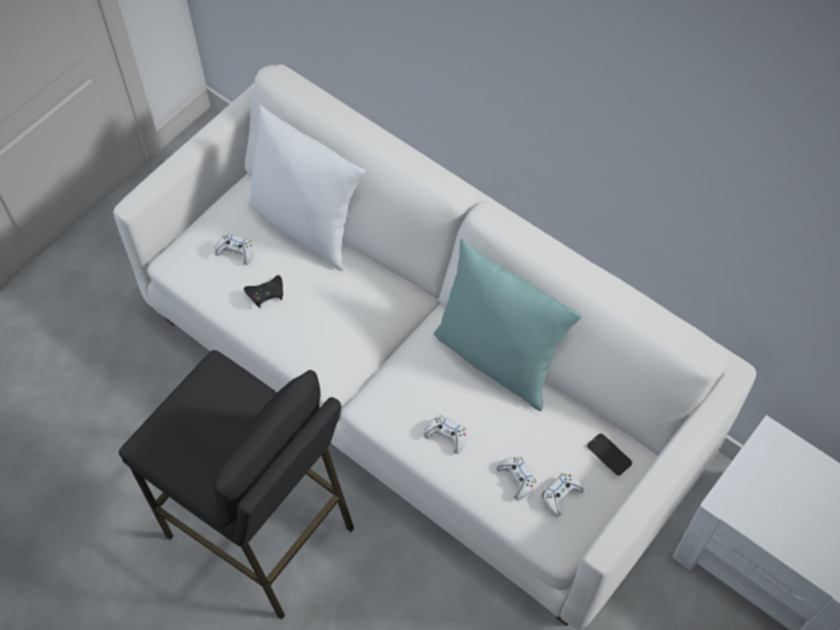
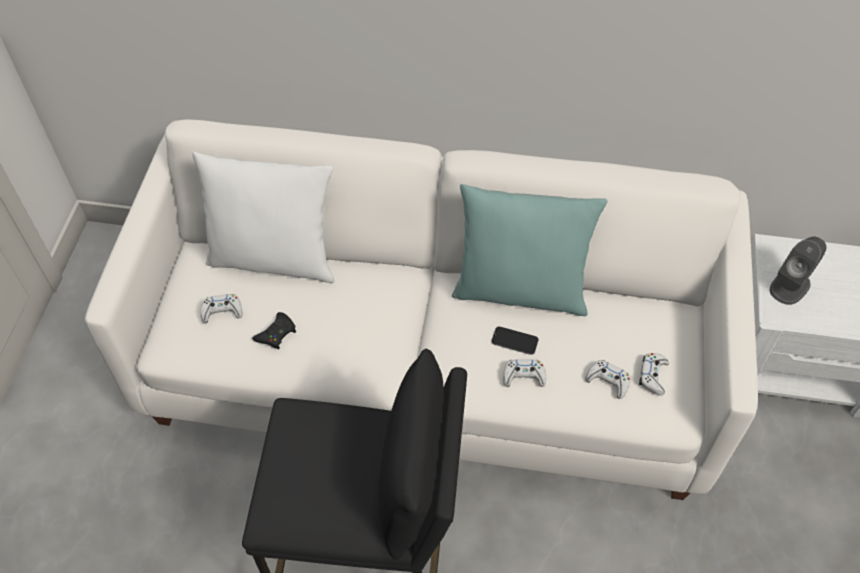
camera: 30 degrees left, 5 degrees down
(609, 455) = (665, 323): phone -> phone (514, 341)
(761, 482) = (790, 286): none -> grey speaker

